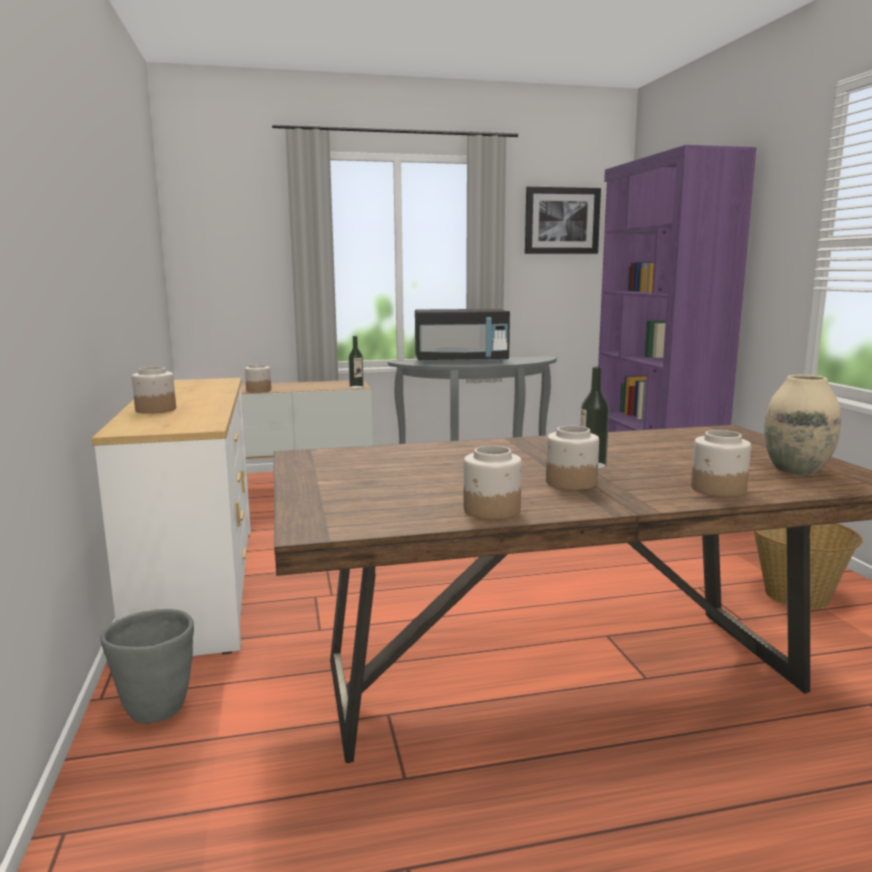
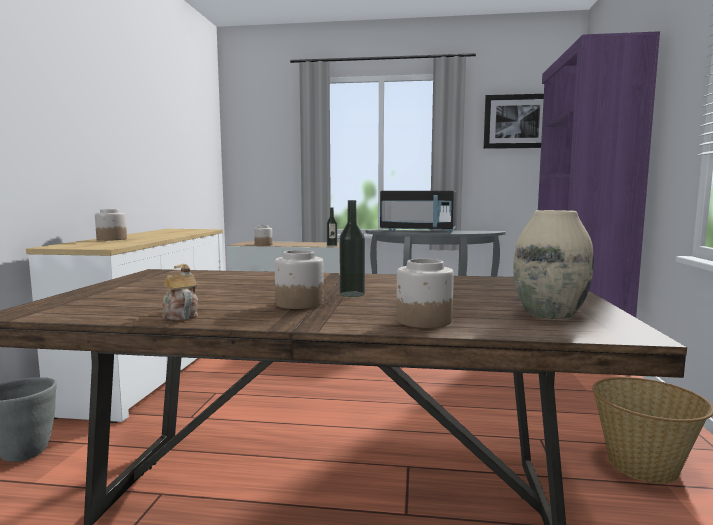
camera: 20 degrees right, 5 degrees down
(492, 510) = (180, 315): jar -> teapot

